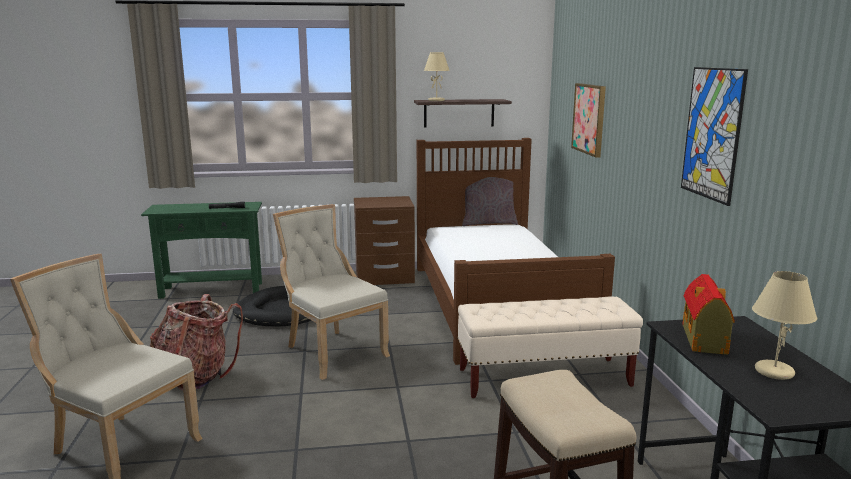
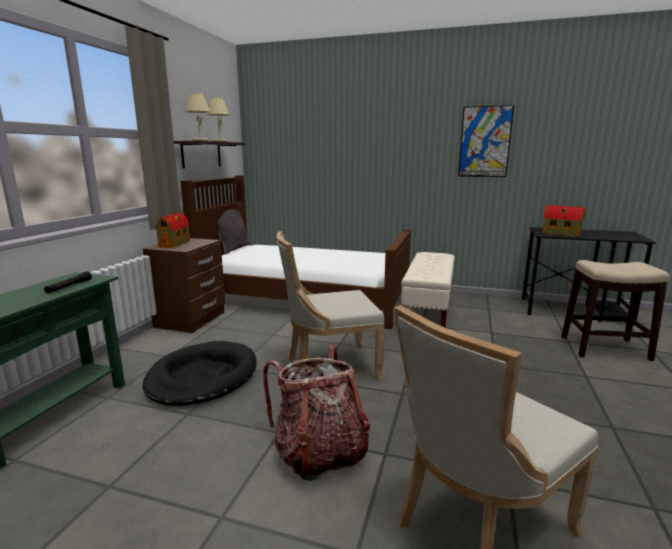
camera: 65 degrees left, 0 degrees up
(380, 200) = (175, 244): none -> toy house
(589, 119) = (323, 151): picture -> none
(773, 371) = (598, 233): beige table lamp -> beige table lamp (219, 141)

